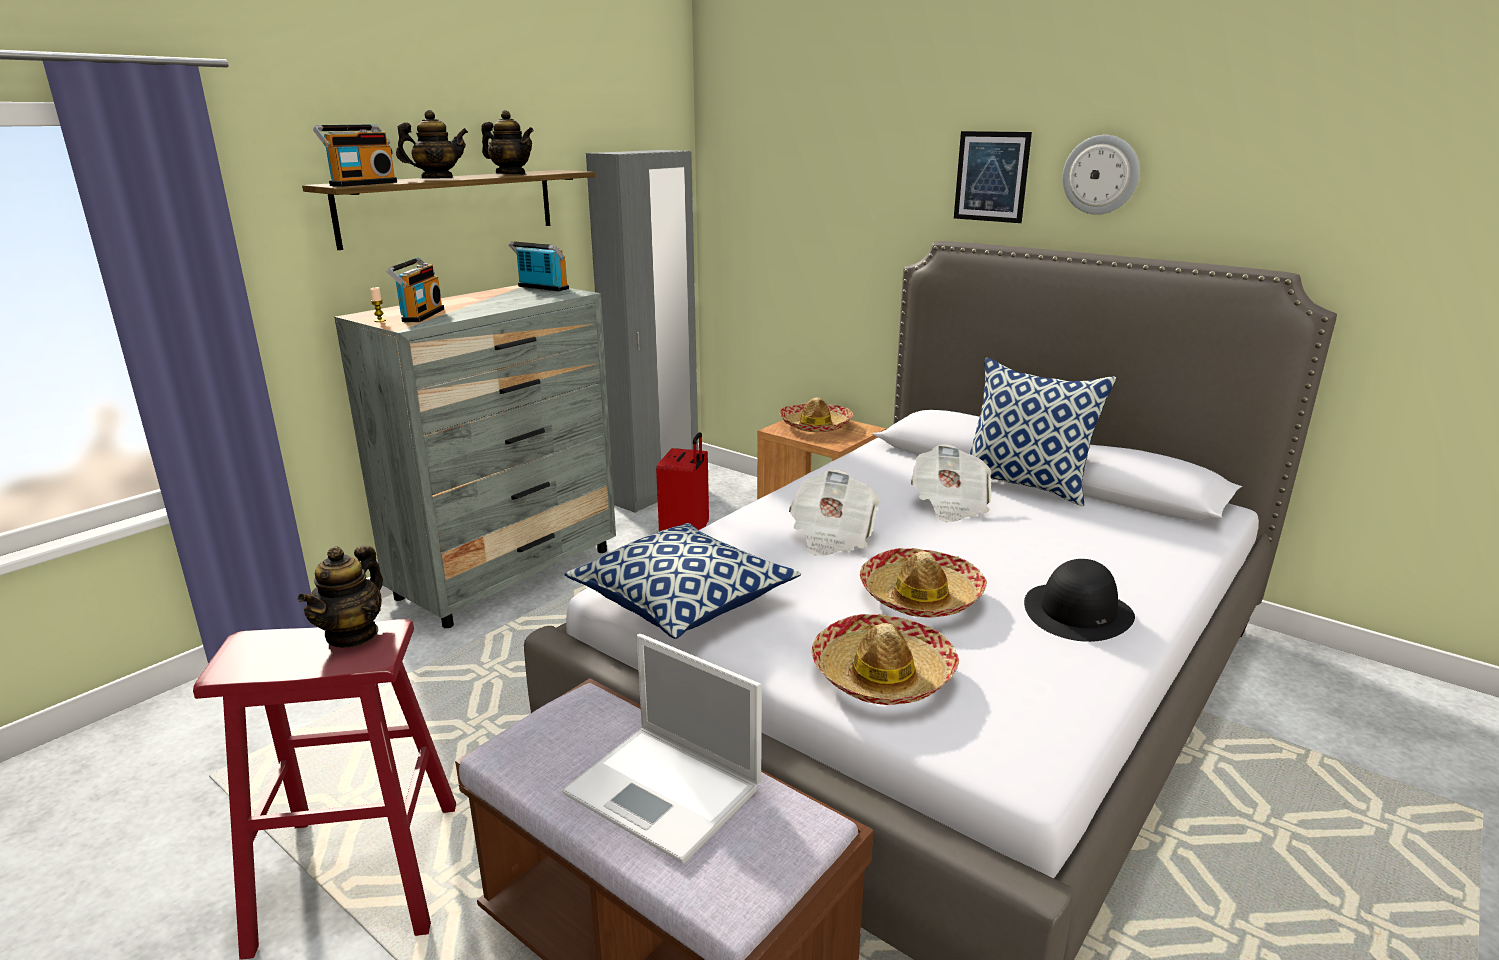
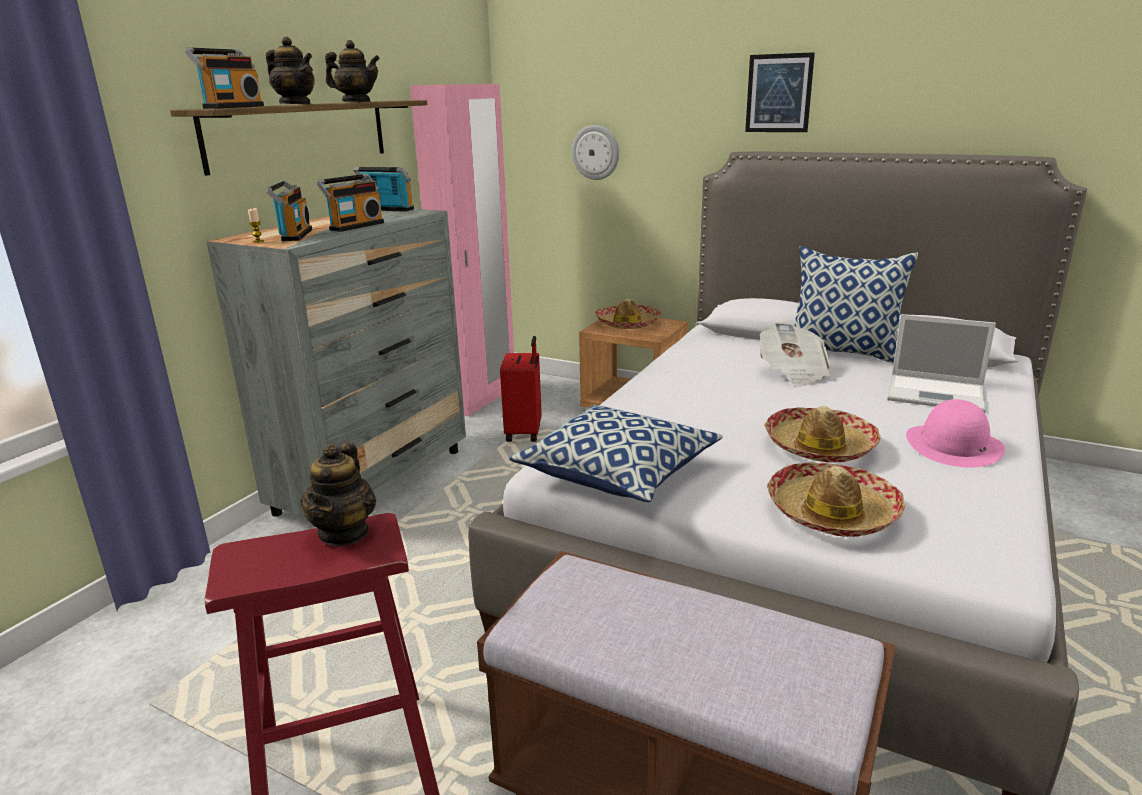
camera: 10 degrees left, 0 degrees up
(437, 179) = (296, 104): teapot -> teapot turned 60 degrees clockwise
(489, 307) = (355, 226): none -> radio
(655, 493) = (480, 399): grey wardrobe -> pink wardrobe
(666, 791) = (702, 638): laptop -> laptop (937, 394)
(831, 536) = (713, 406): newspaper -> none
(1078, 612) = (954, 445): black hat -> pink hat
(1101, 175) = (877, 86): wall clock -> wall clock (596, 152)

